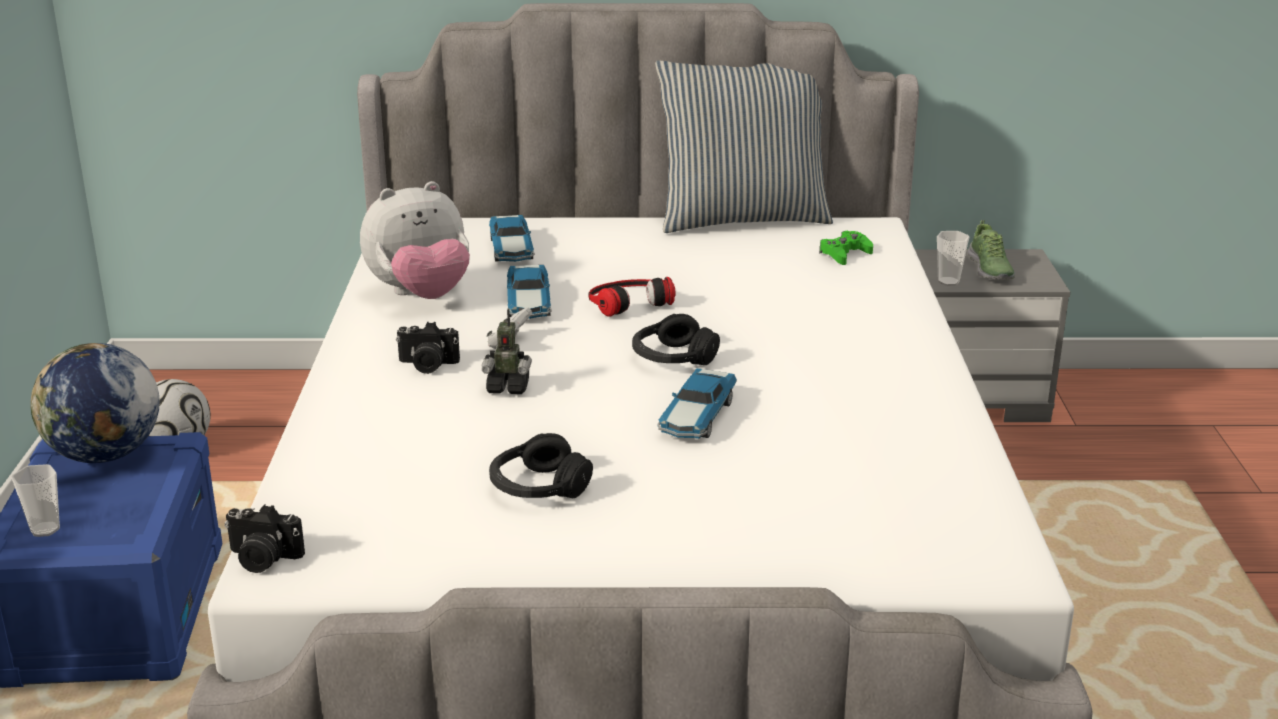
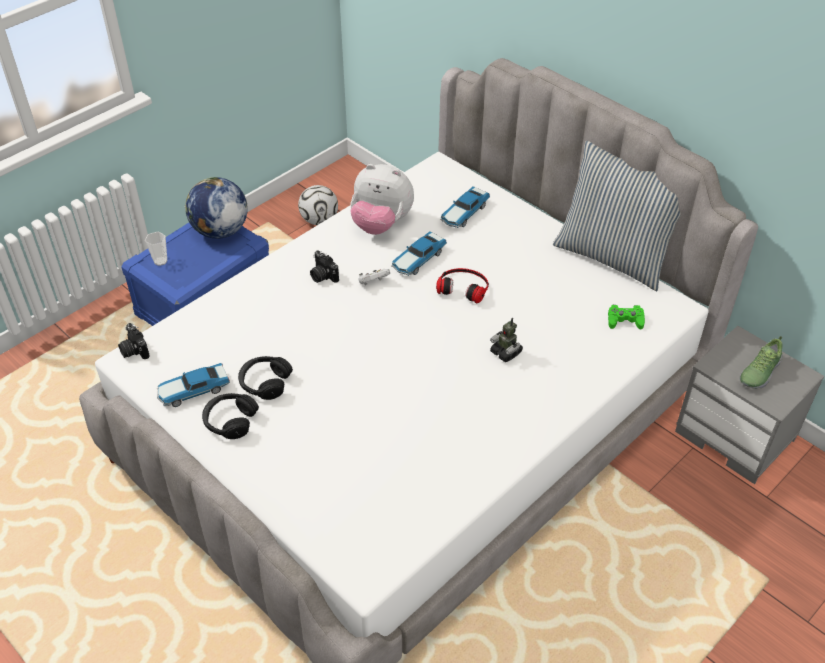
camera: 45 degrees right, 20 degrees up
(508, 387) = (334, 312): toy robot -> toy robot (506, 352)
(672, 358) = (426, 341): black headphones -> black headphones (230, 421)
(697, 417) = (381, 387): toy car -> toy car (193, 390)
(948, 281) = (717, 365): cup -> none

